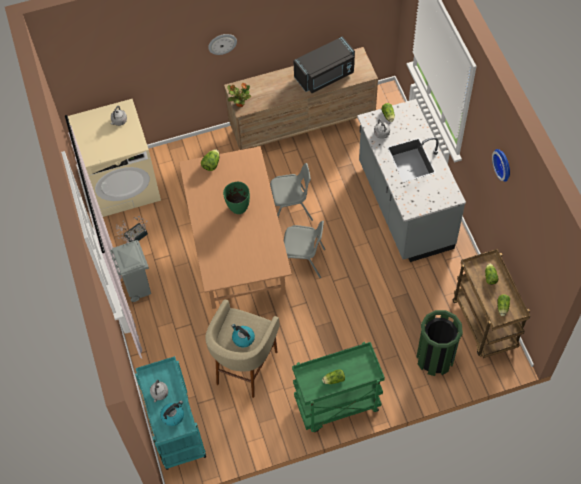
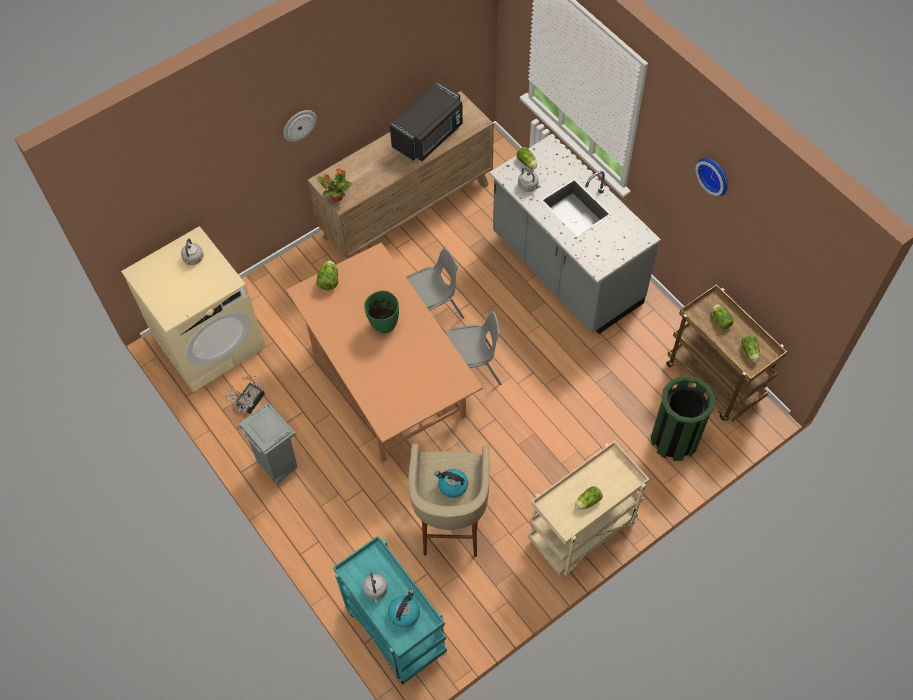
camera: 20 degrees left, 0 degrees up
(337, 405) = (581, 533): green cart -> beige cart

